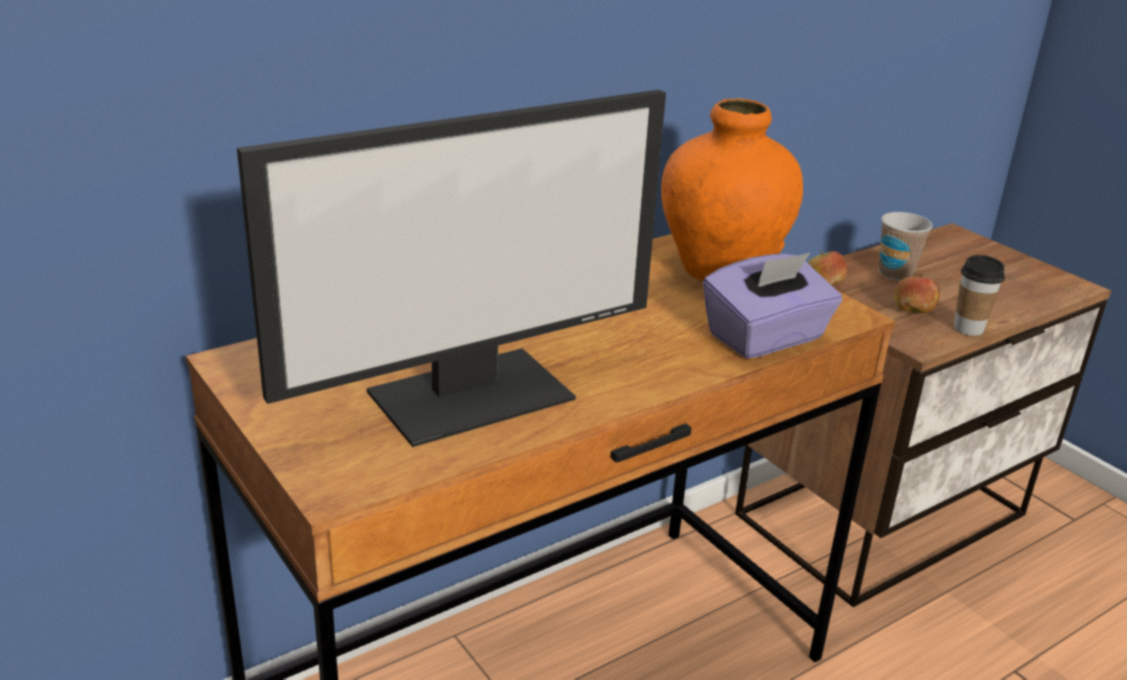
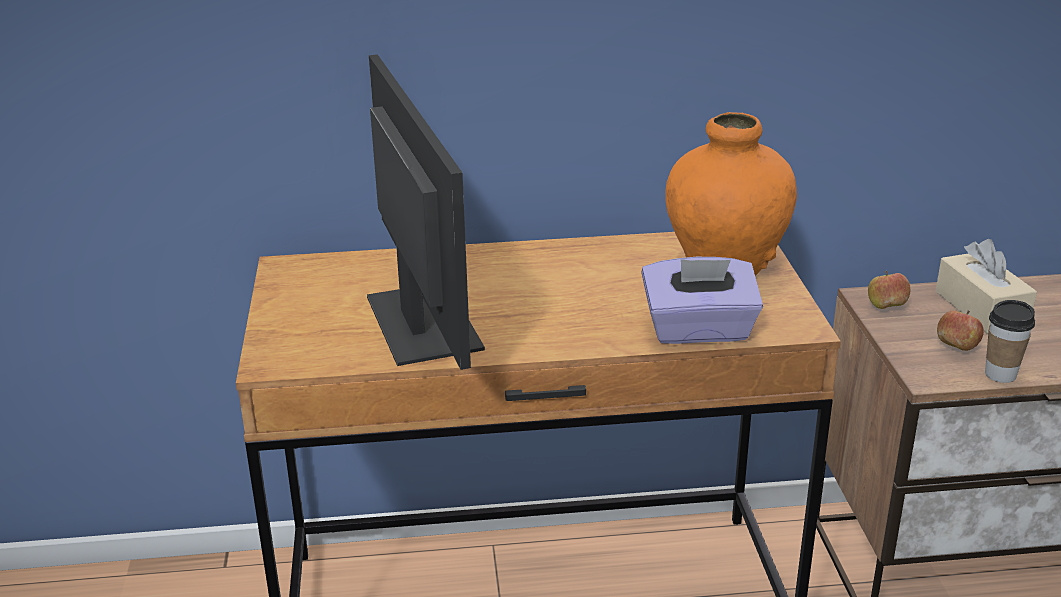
camera: 30 degrees right, 0 degrees up
(471, 393) = (419, 322): monitor -> monitor turned 105 degrees counterclockwise
(895, 273) = (981, 309): cup -> beige tissue box

